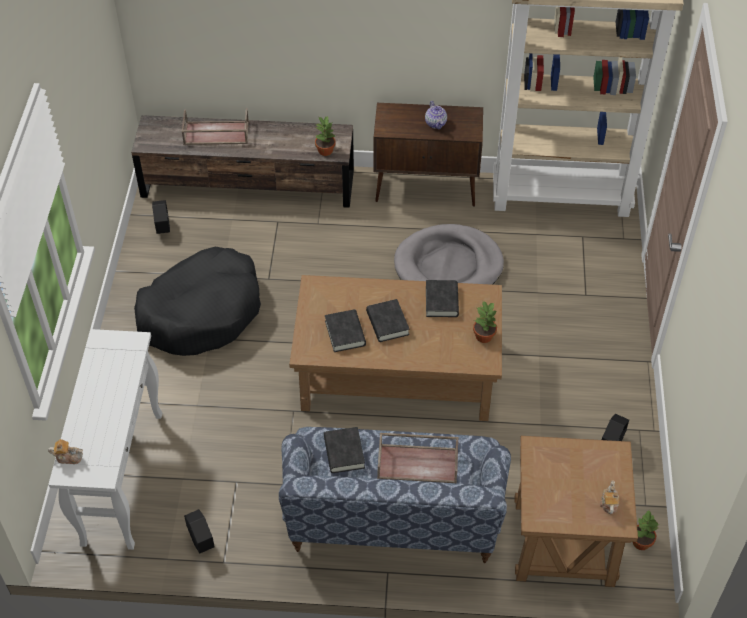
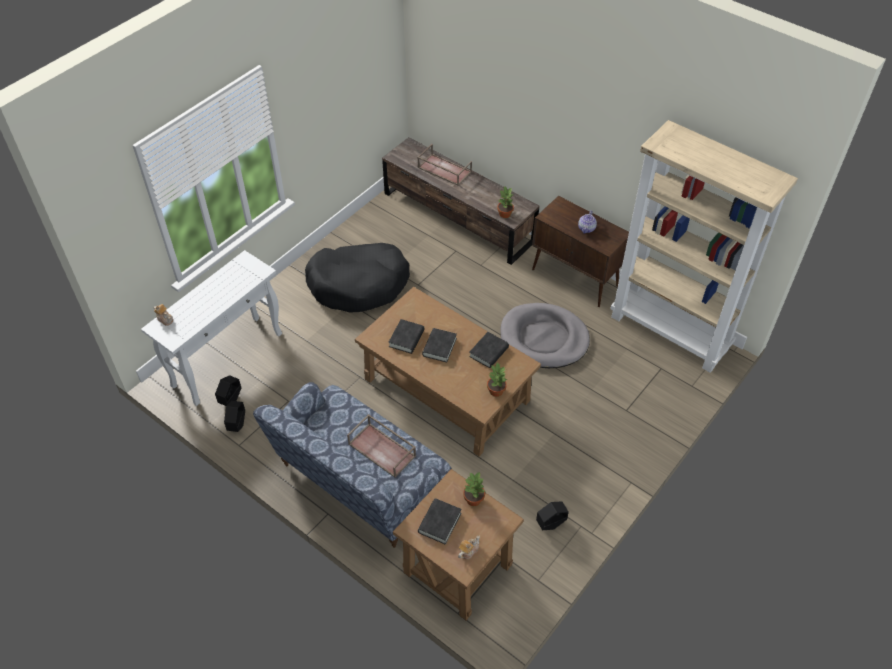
camera: 35 degrees right, 0 degrees up
(163, 229) = (381, 220): black planter -> black planter (231, 400)
(344, 452) = (343, 415): black book -> black book (439, 523)
(641, 542) = (512, 602): potted plant -> potted plant (474, 499)

